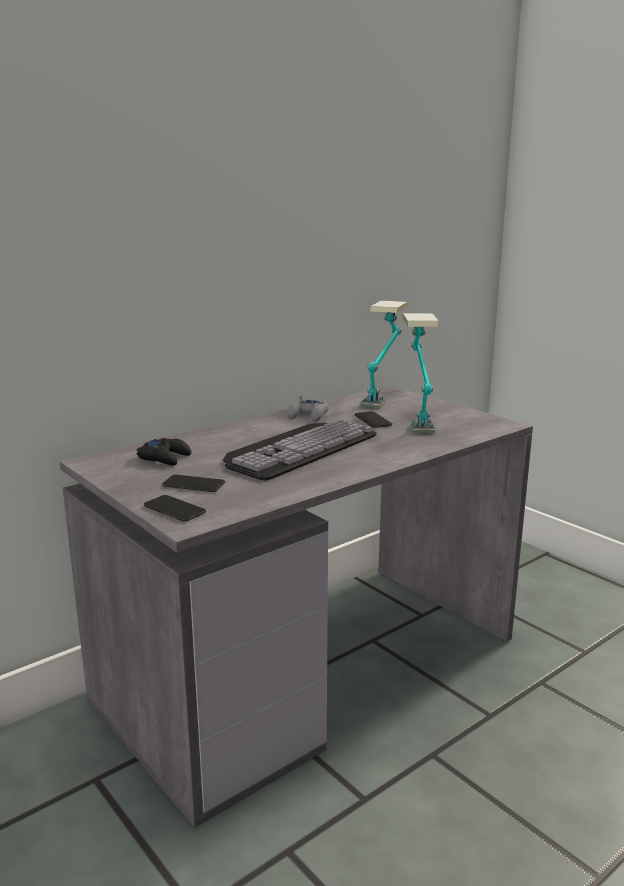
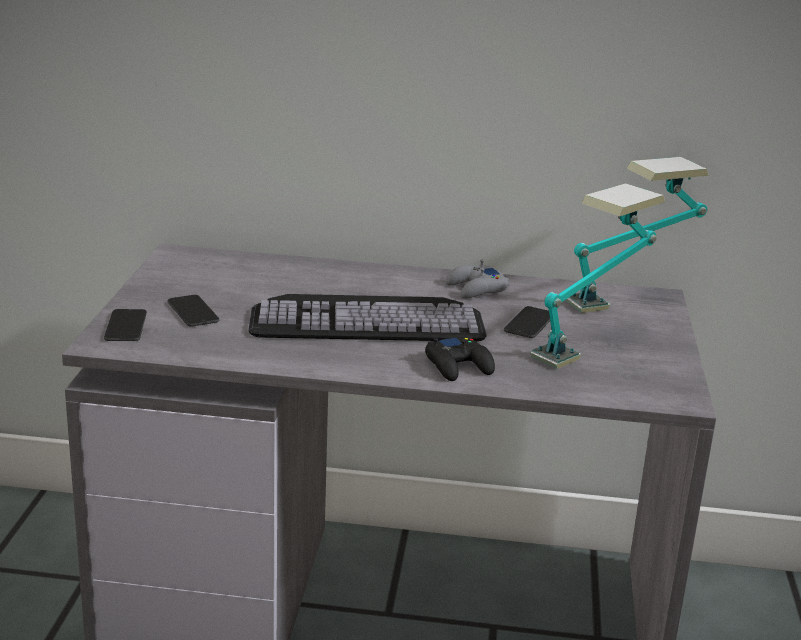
camera: 45 degrees right, 5 degrees up
(165, 458) = (236, 276): black game controller -> black game controller (459, 366)

